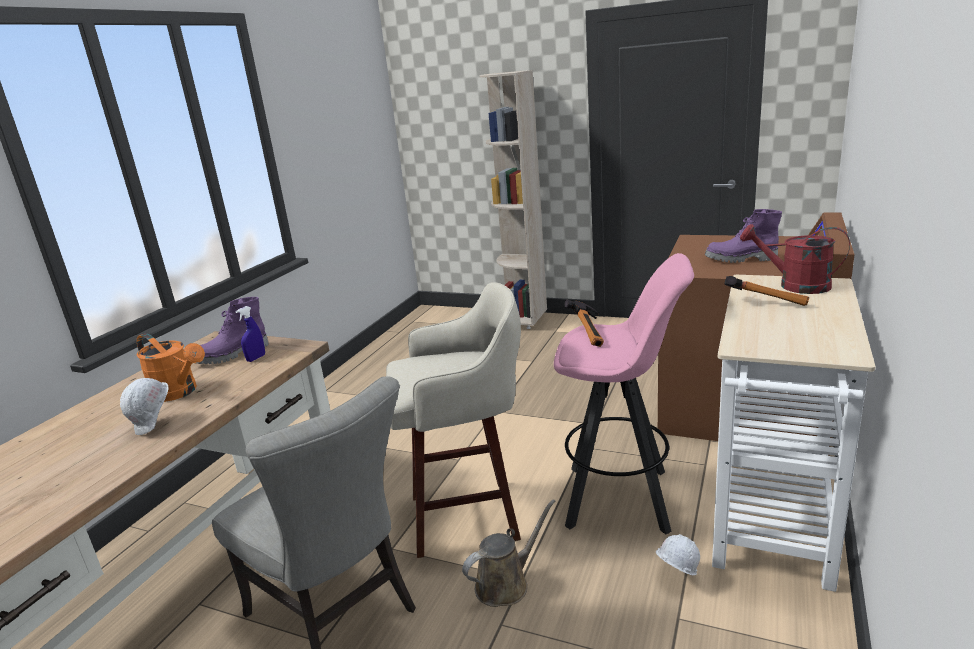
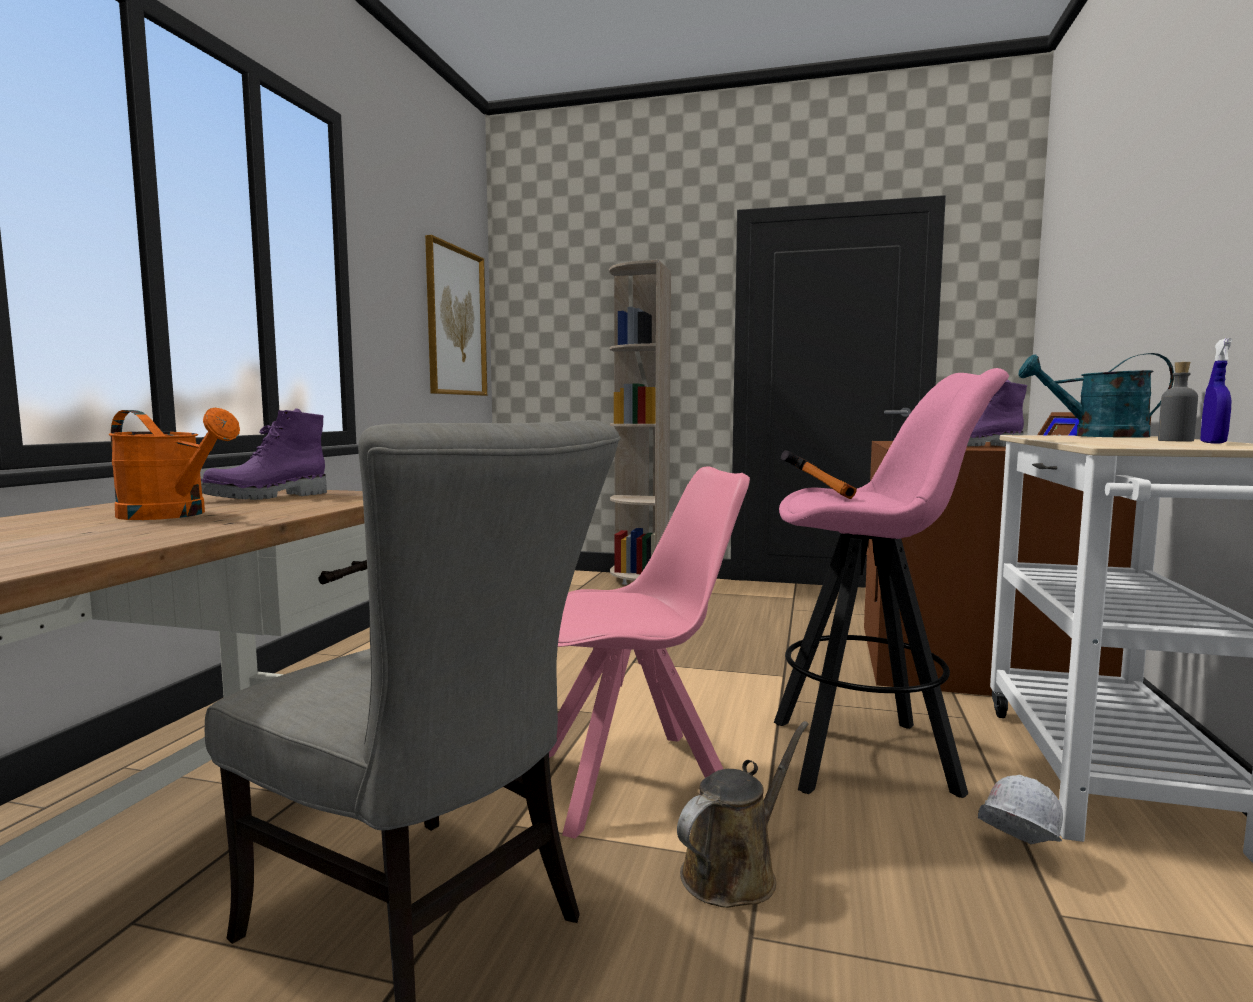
camera: 10 degrees left, 15 degrees down
(155, 426) = (123, 534): white hard hat -> none
(256, 358) = (308, 499): blue spray bottle -> blue spray bottle (1213, 443)
(363, 131) = (455, 322): none -> picture
(470, 517) = (637, 780): beige stool -> pink chair
(764, 302) = (1080, 438): hammer -> none
(794, 285) = (1097, 436): red watering can -> turquoise watering can
(818, 316) = (1175, 441): none -> grey bottle

